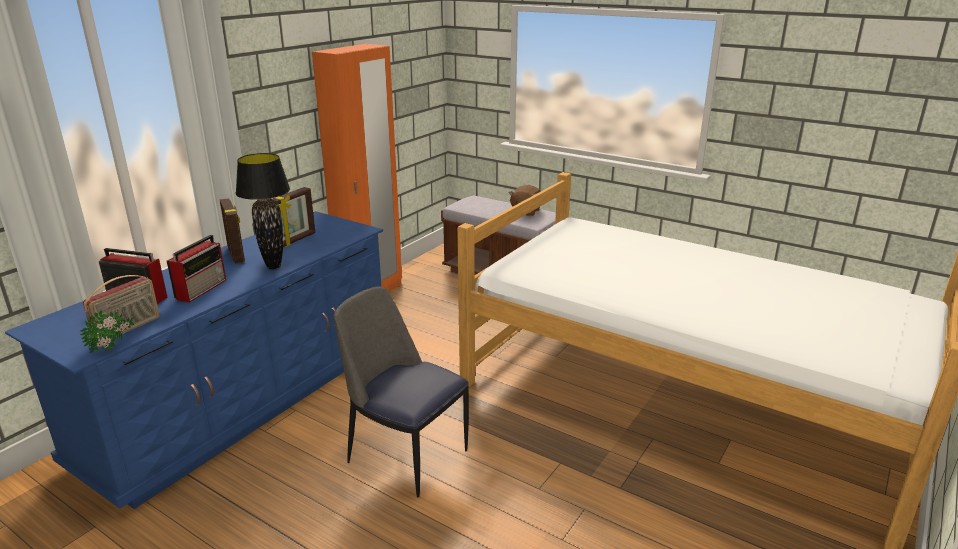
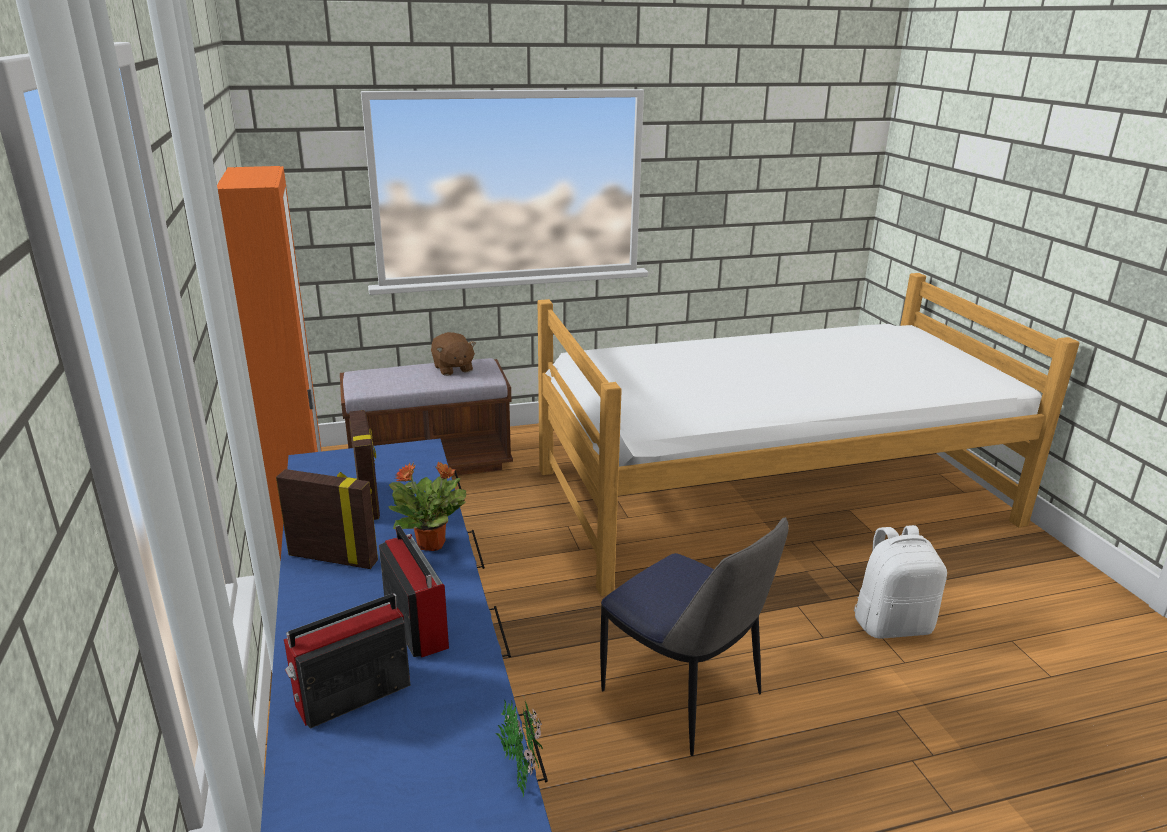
camera: 50 degrees left, 0 degrees up
(128, 329) = (465, 734): radio -> none
(273, 267) = (432, 544): black table lamp -> potted plant
(405, 454) = (684, 696): chair -> chair turned 120 degrees counterclockwise
(602, 517) = (892, 624): none -> white backpack

